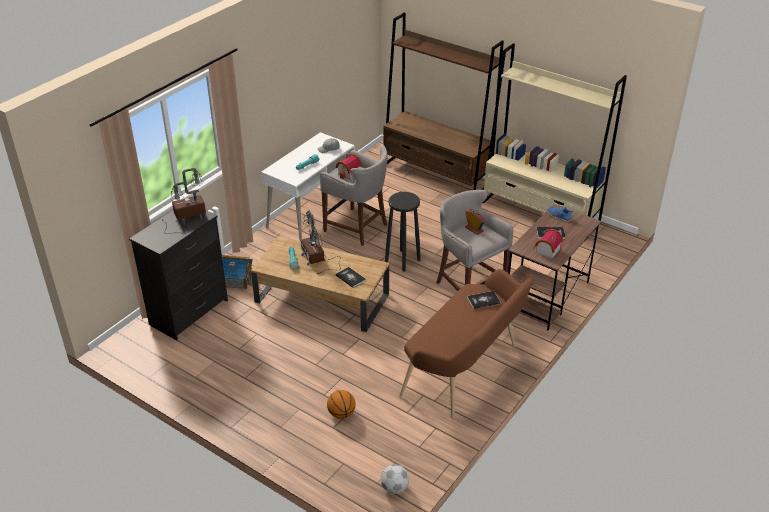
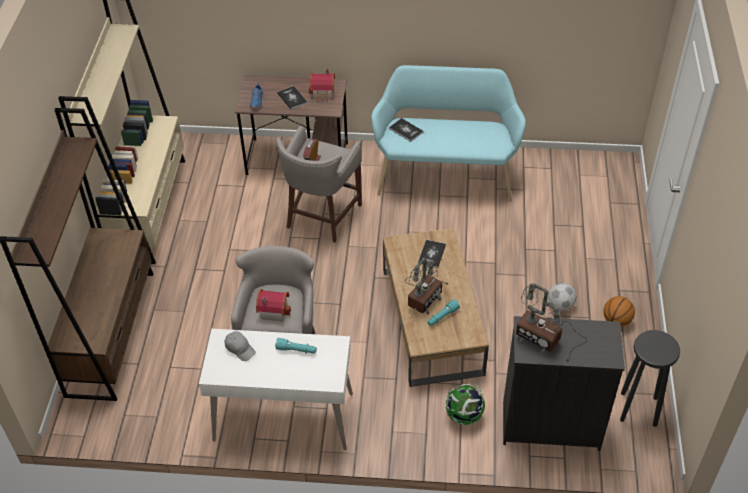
camera: 120 degrees left, 10 degrees up
(237, 280) = (464, 416): toy house -> globe
(341, 414) = (564, 228): basketball -> basketball (616, 321)
(394, 487) = (602, 165): football -> football (560, 305)
(403, 260) = (317, 284): black stool -> black stool (638, 408)
(465, 372) = (445, 174): brown bench -> turquoise bench

